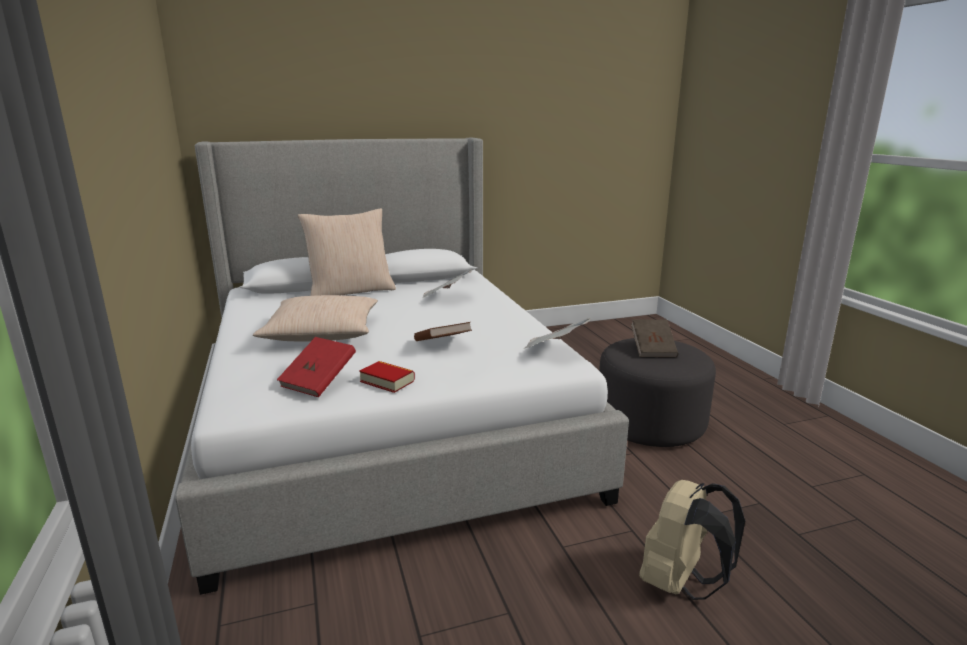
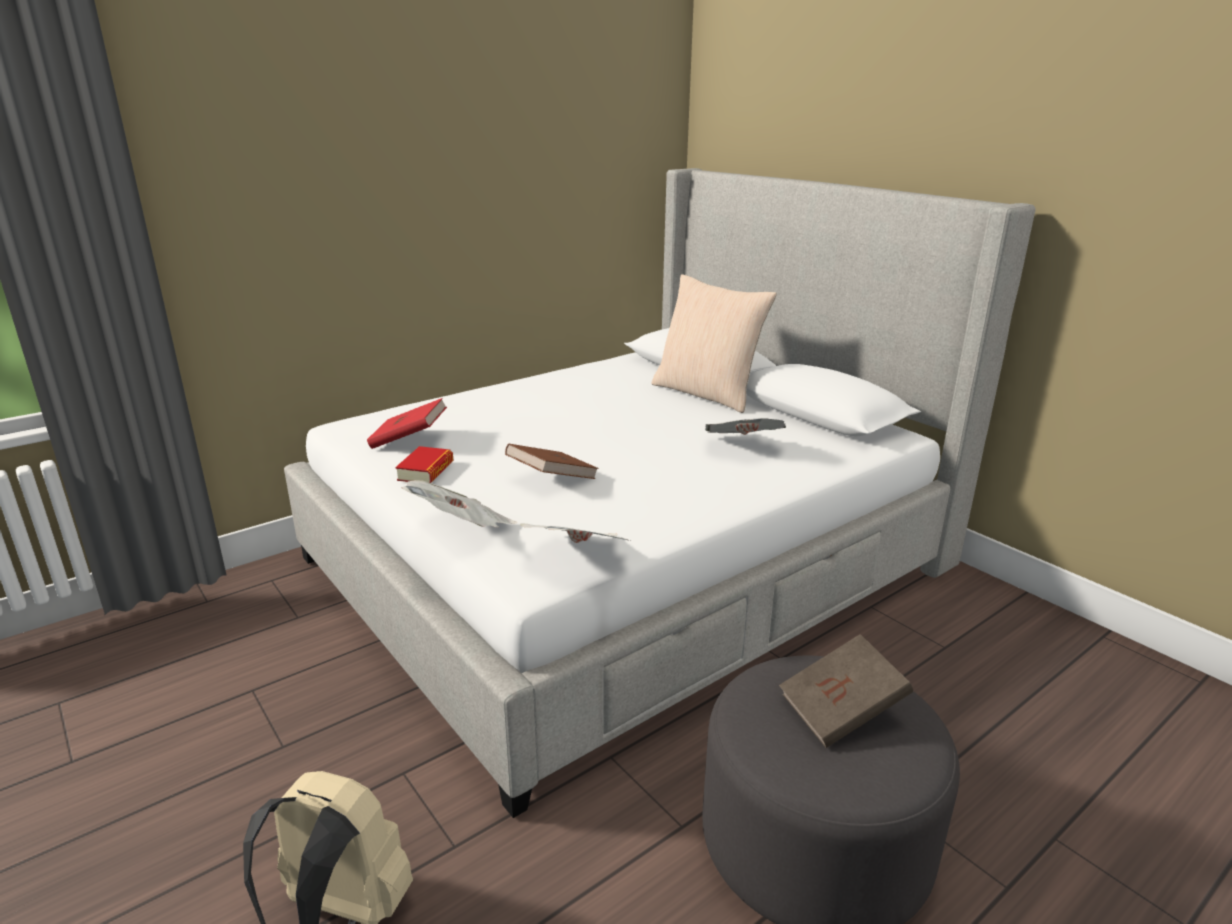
camera: 70 degrees right, 5 degrees up
(322, 333) = (547, 413): beige pillow -> none
(498, 376) = (463, 529): none -> newspaper

